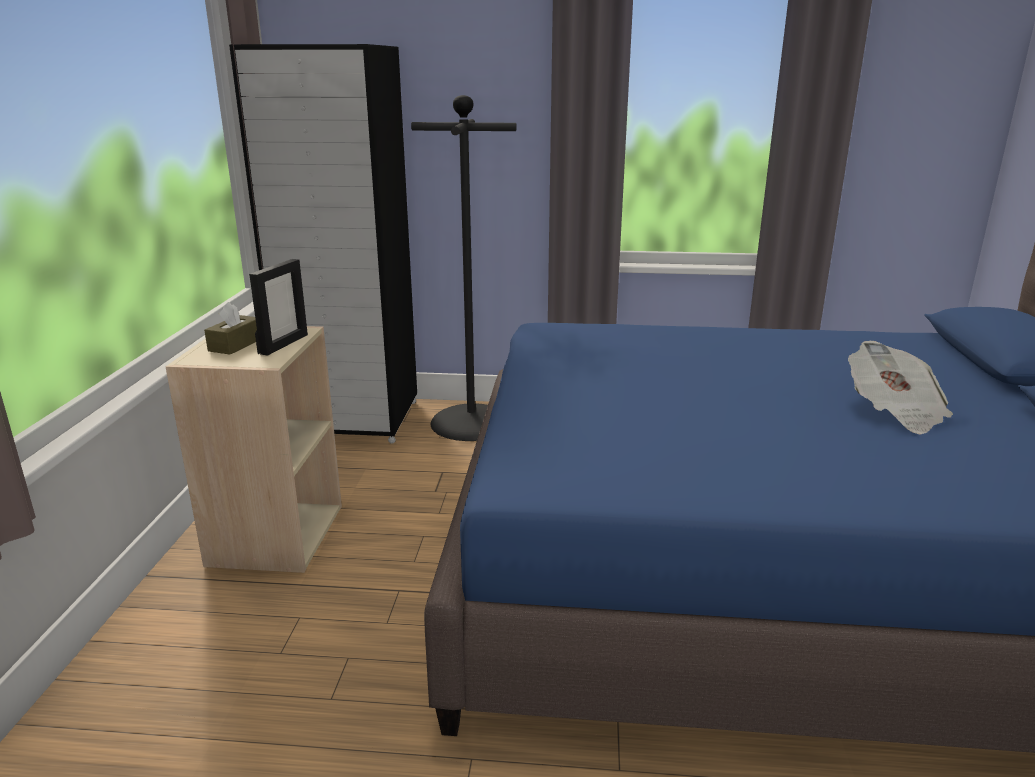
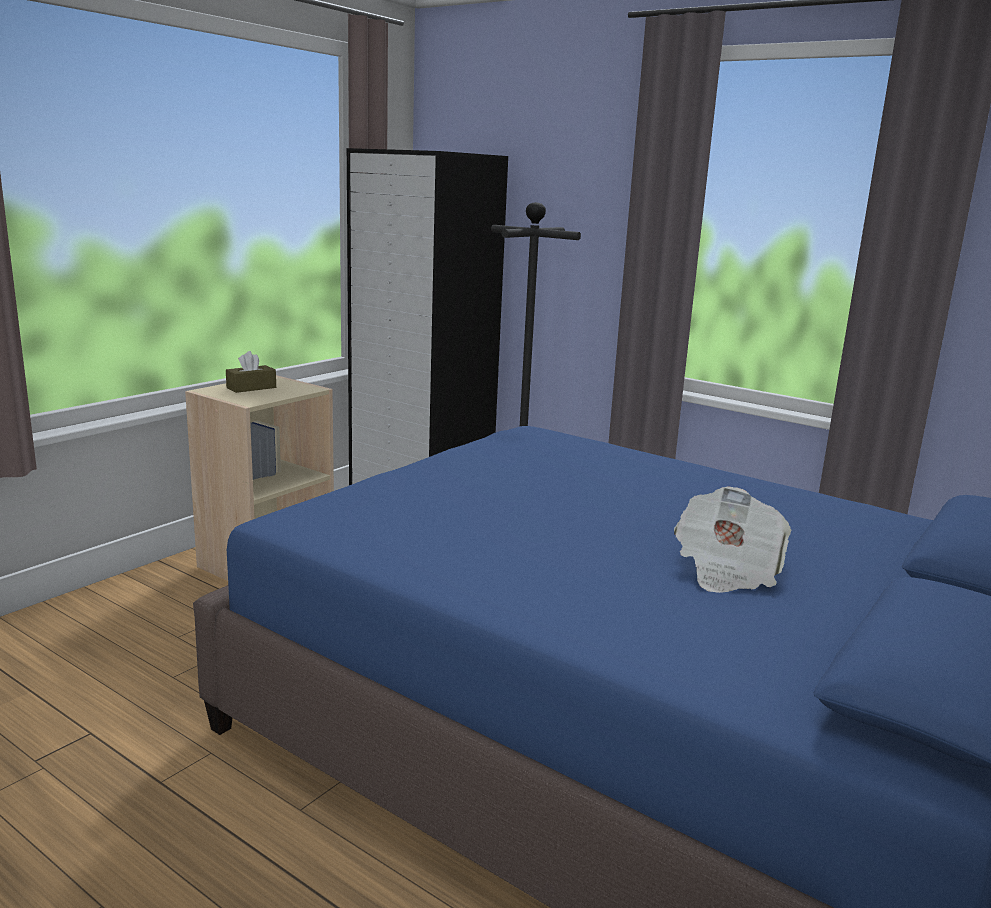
camera: 30 degrees right, 5 degrees down
(283, 344) = (281, 394): picture frame -> none

